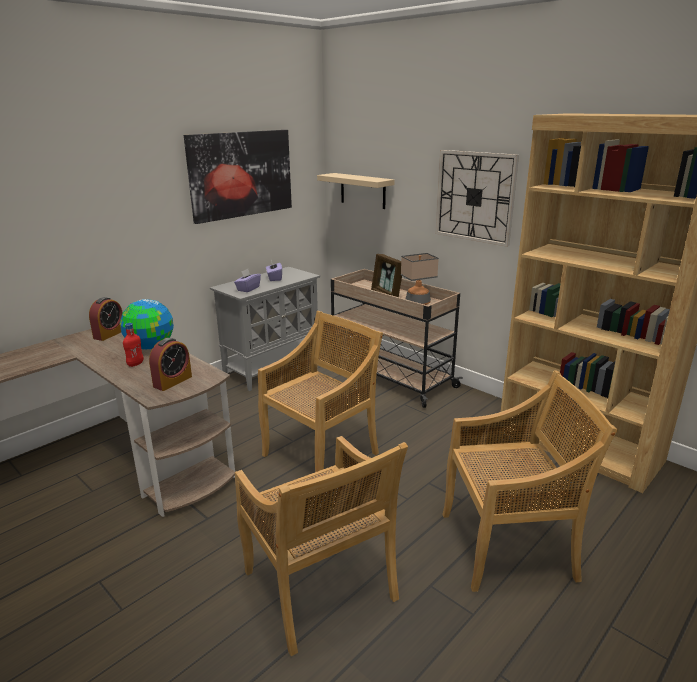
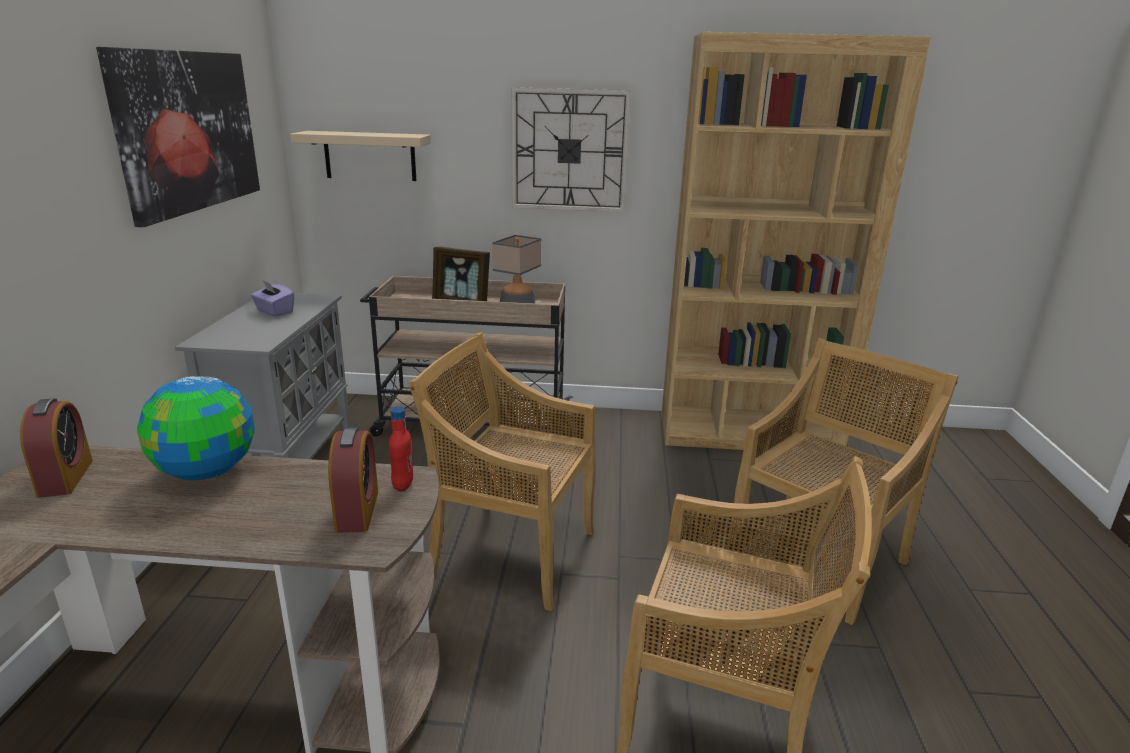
camera: 40 degrees left, 0 degrees up
(135, 364) = (228, 509): red bottle -> red bottle (403, 485)
(248, 289) = (256, 335): purple tissue box -> none
(322, 453) = (511, 552): beige chair -> beige chair turned 75 degrees counterclockwise

